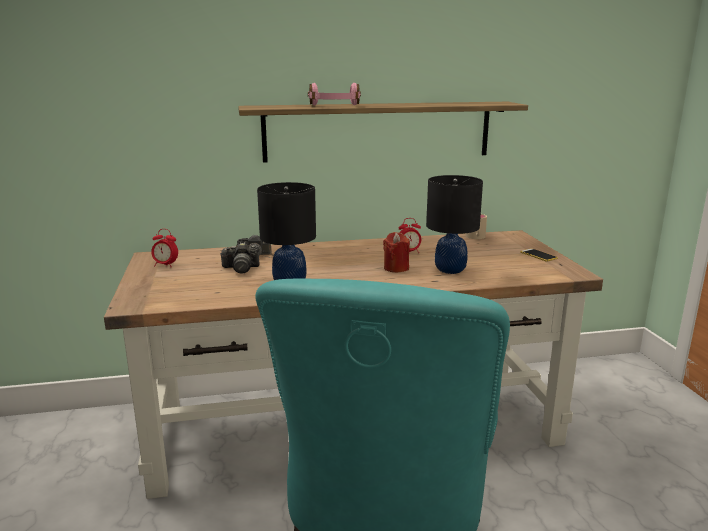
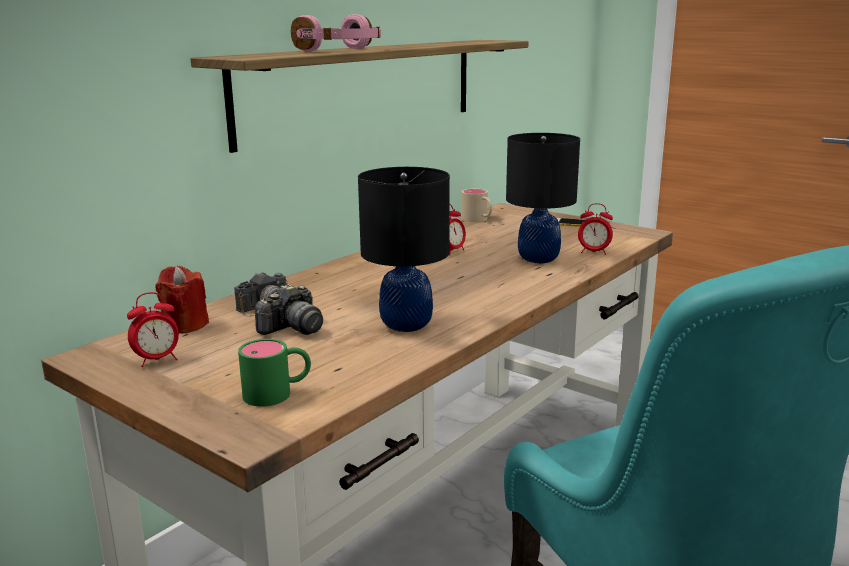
camera: 40 degrees left, 0 degrees up
(174, 293) = (278, 393): none -> green mug
(396, 268) = (480, 272): red candle -> red candle (185, 325)
(500, 276) = (593, 252): none -> alarm clock

